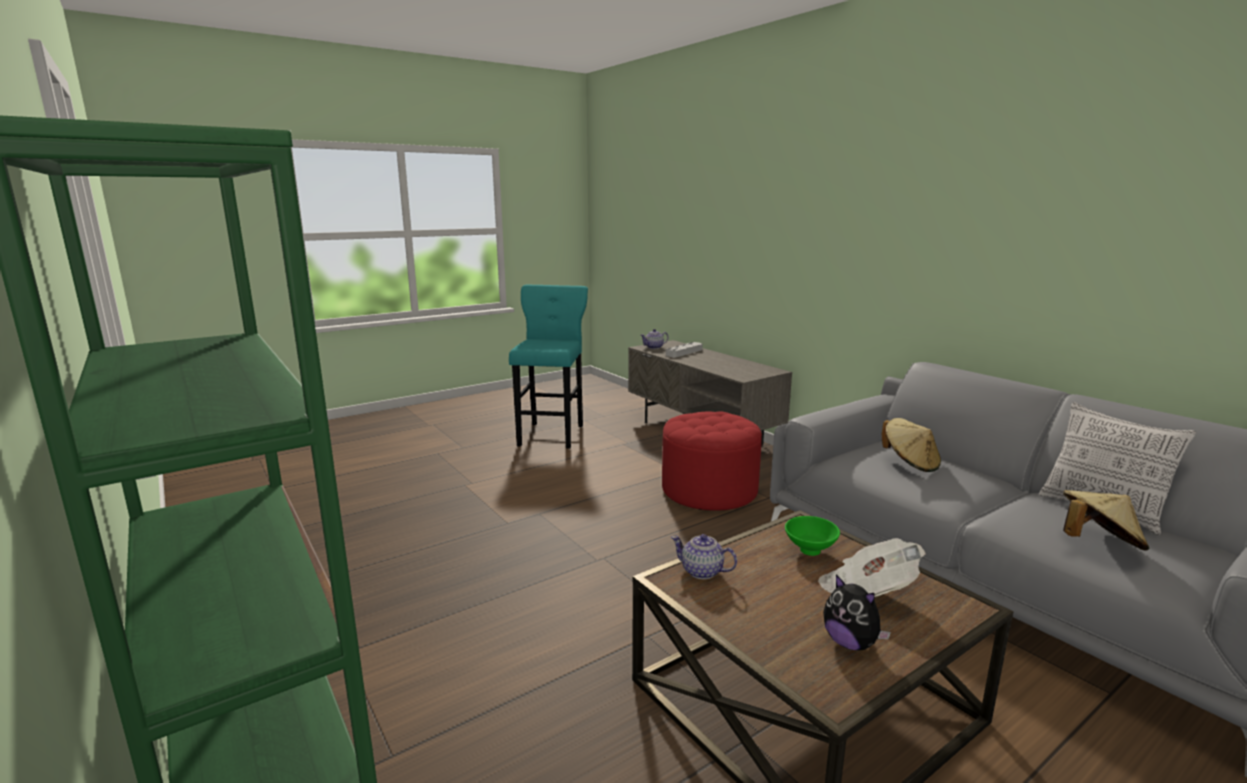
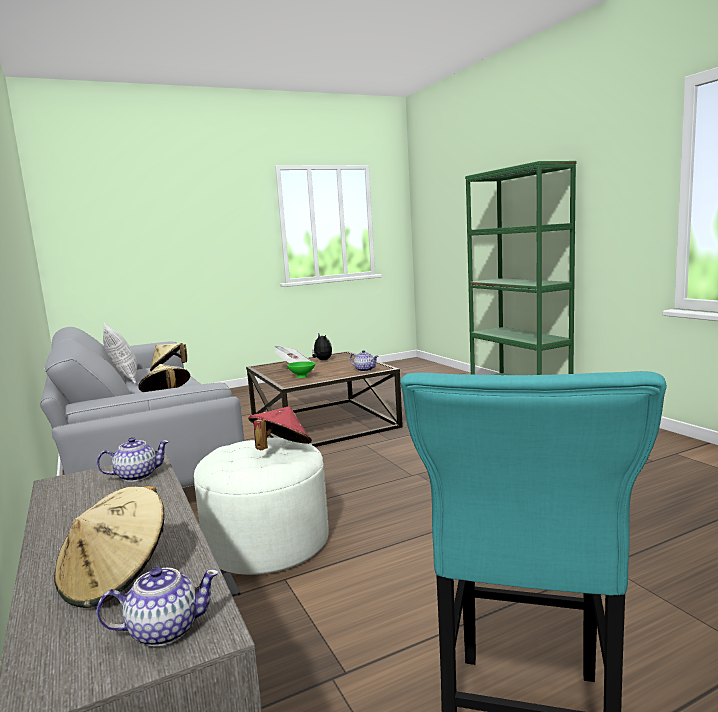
camera: 170 degrees left, 5 degrees down
(684, 352) = (116, 578): grey tray -> beige hat
(696, 424) = (281, 450): none -> red hat
(709, 490) = (267, 542): red ottoman -> white ottoman
(737, 373) = (136, 476): none -> teapot

